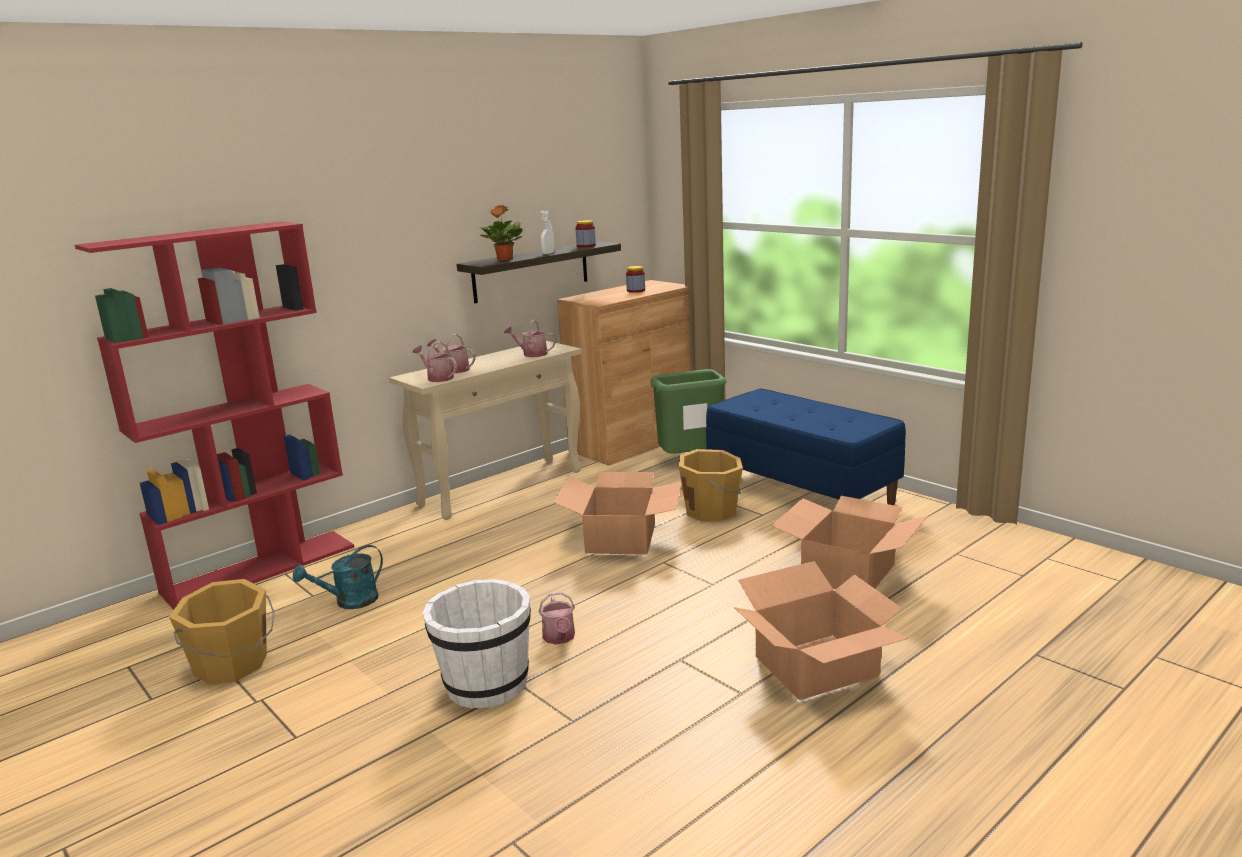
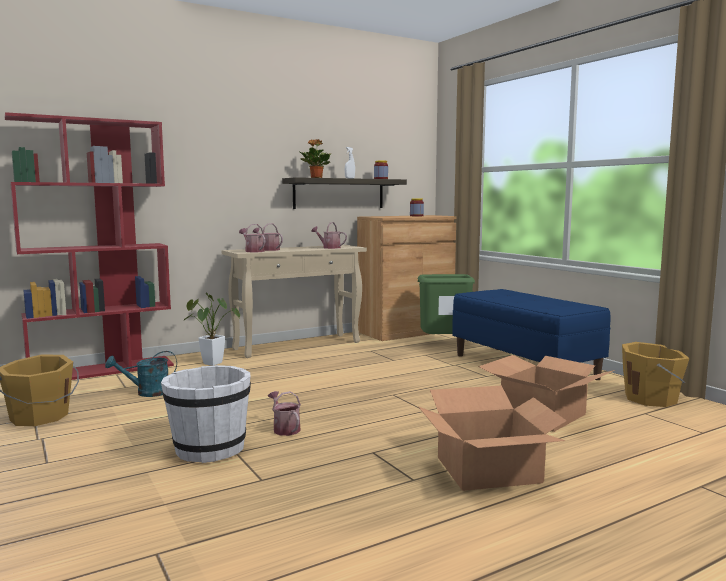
camera: 10 degrees right, 10 degrees down
(400, 535) = (209, 362): none -> potted plant
(559, 638) = (285, 429): watering can -> watering can turned 150 degrees clockwise
(622, 538) = (368, 378): cardboard box -> none
(712, 511) = (447, 370): orange bucket -> orange bucket (651, 399)

